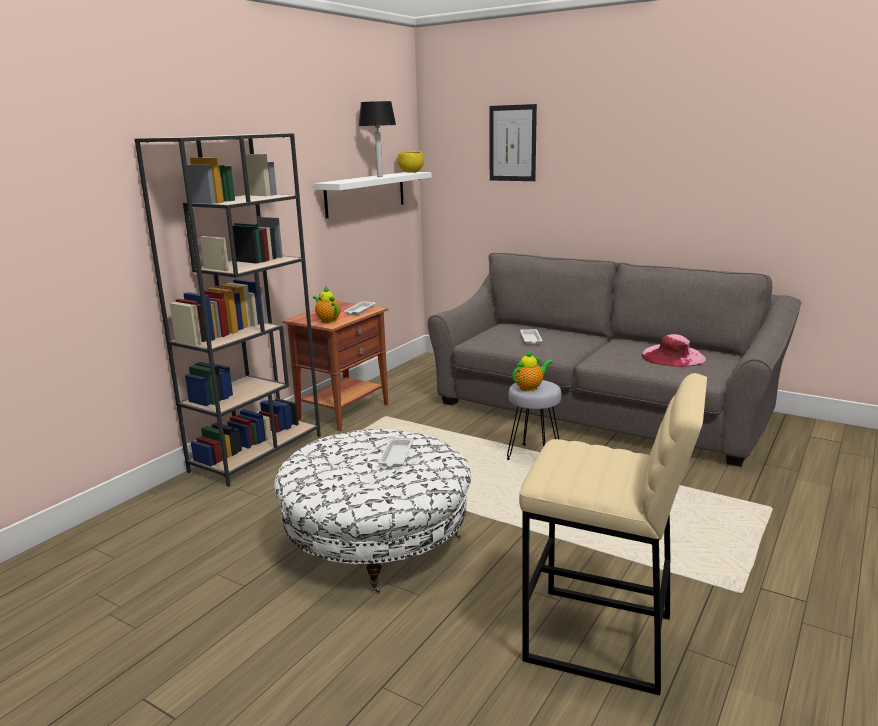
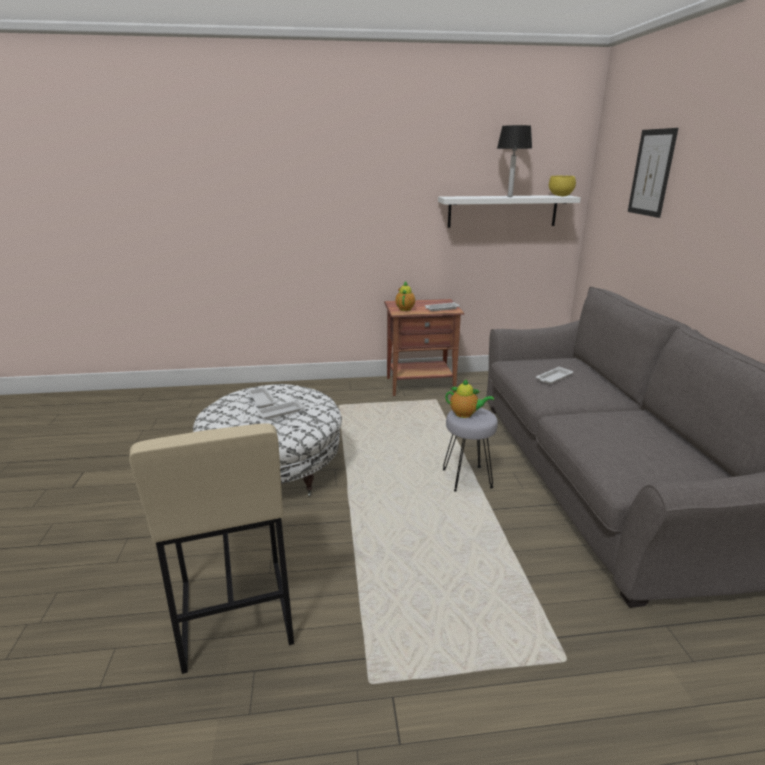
camera: 50 degrees right, 5 degrees up
(257, 452) = (331, 387): bookcase -> none
(346, 457) = (262, 399): none -> white tray
(672, 356) = (643, 449): pink hat -> none

